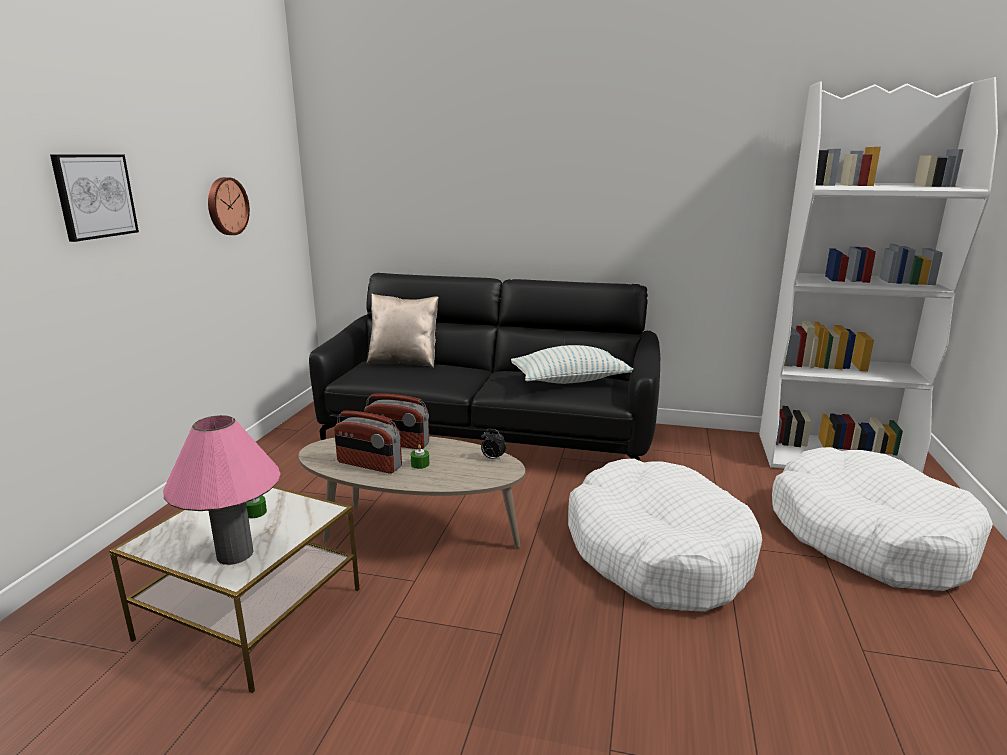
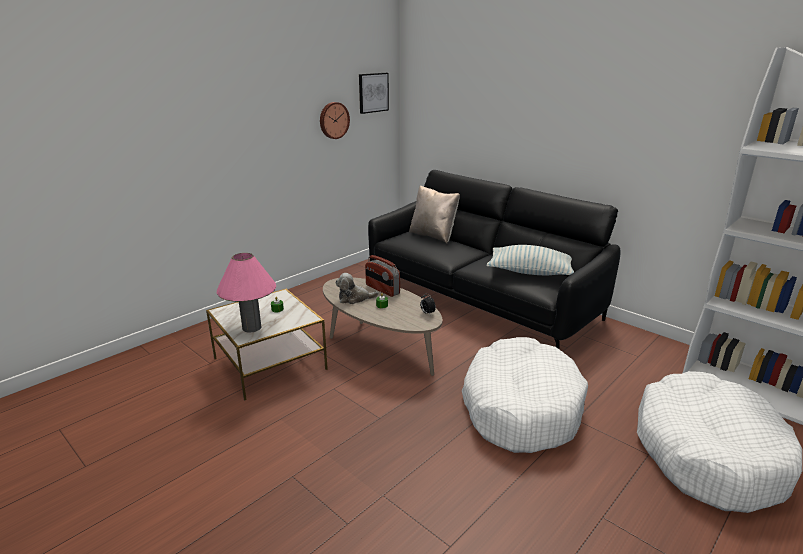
camera: 30 degrees right, 5 degrees up
(94, 196) = (245, 118): picture -> picture (373, 92)
(369, 465) = (354, 298): radio -> plush toy

